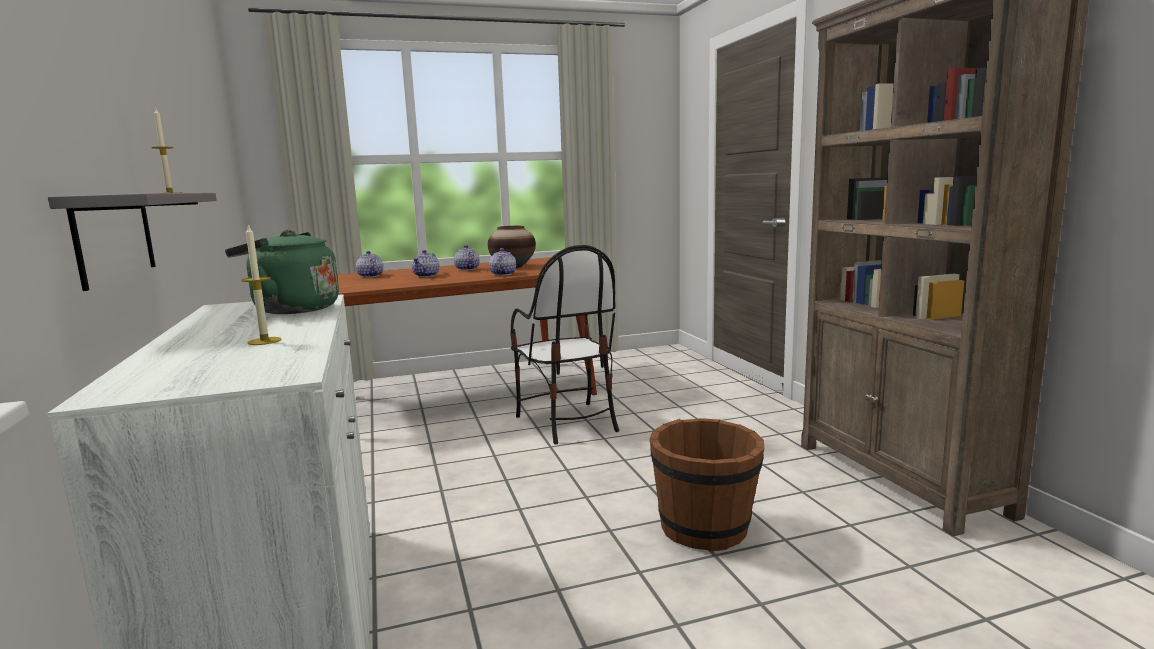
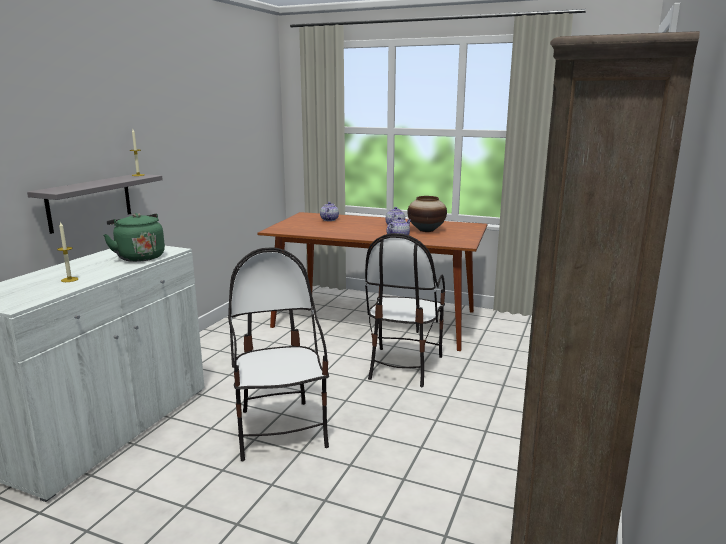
camera: 40 degrees right, 5 degrees up
(426, 276) = (356, 227): teapot -> none
(550, 523) = (280, 430): none -> chair
(705, 528) = (350, 481): brown bucket -> none

